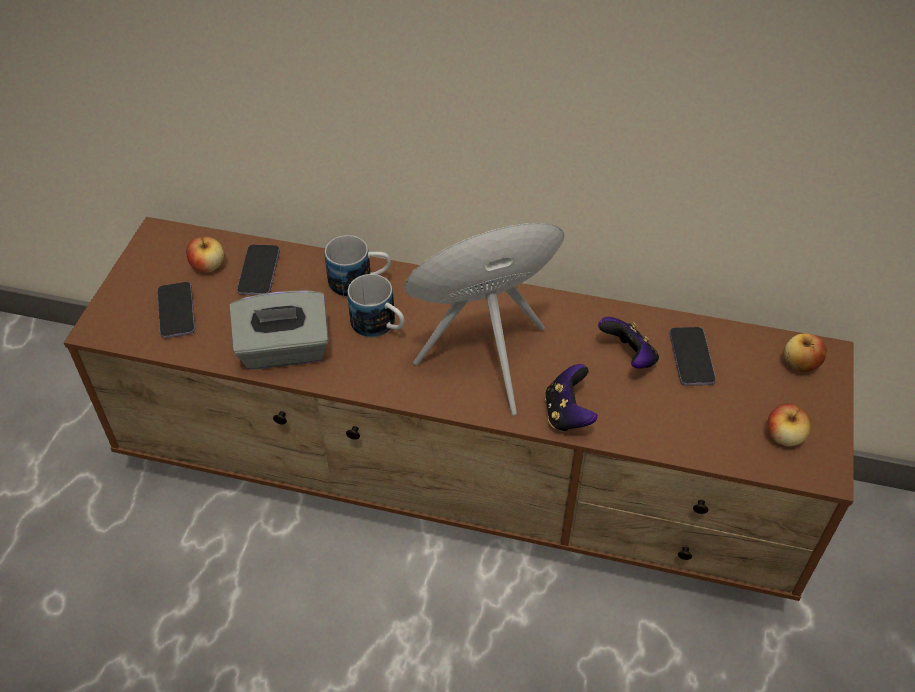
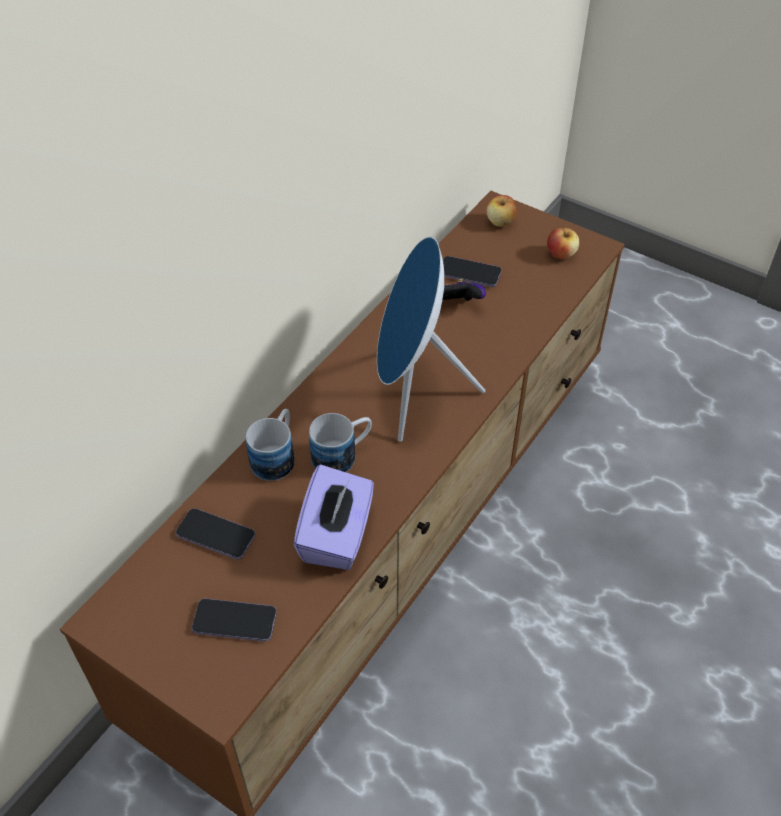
camera: 70 degrees left, 0 degrees up
(208, 266) = (181, 579): apple -> none
(284, 350) = (337, 536): grey tissue box -> purple tissue box
(567, 414) = (495, 360): game controller -> none

